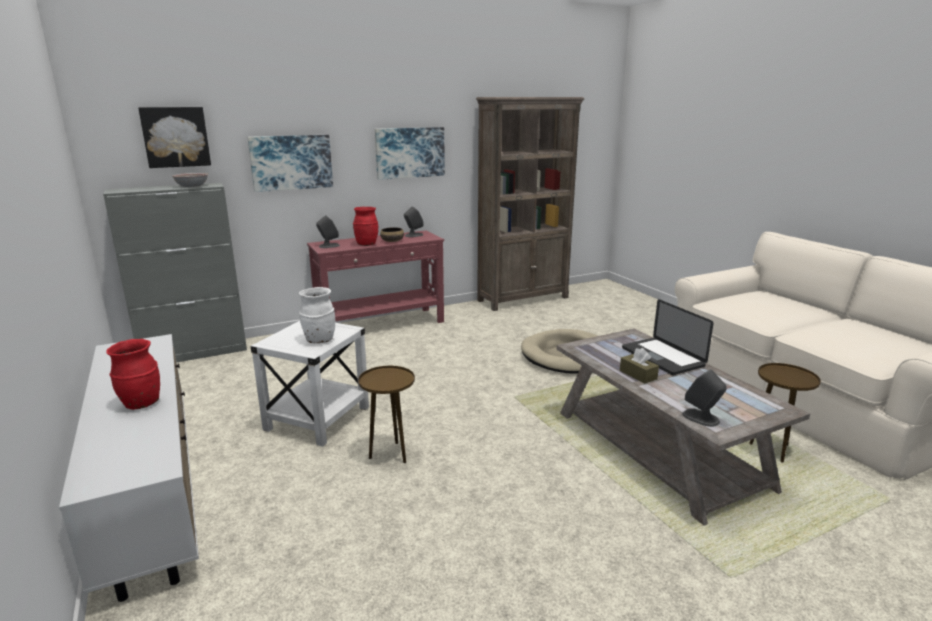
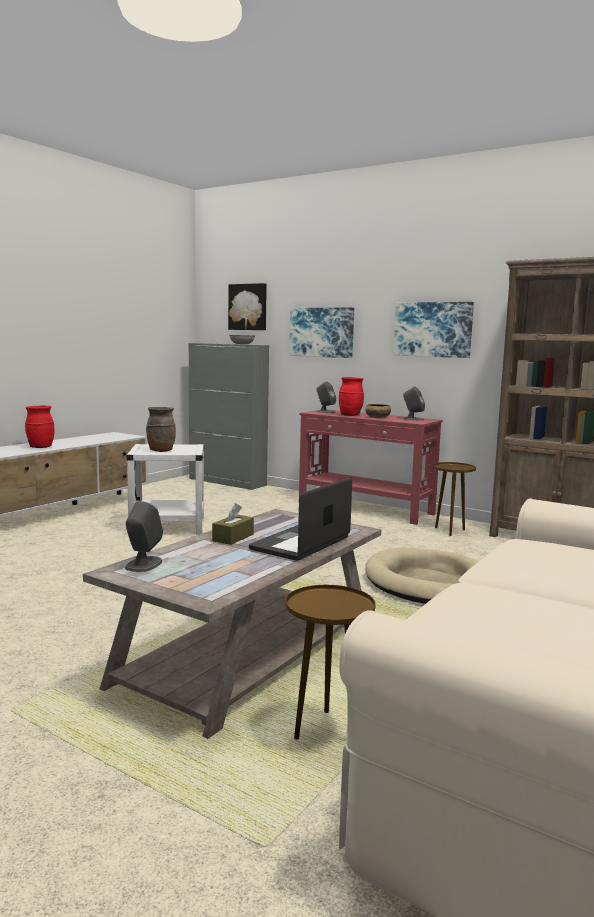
camera: 60 degrees right, 10 degrees down
(319, 340) = (161, 451): white vase -> brown vase
(390, 454) = (135, 553): brown side table -> brown side table (450, 531)

